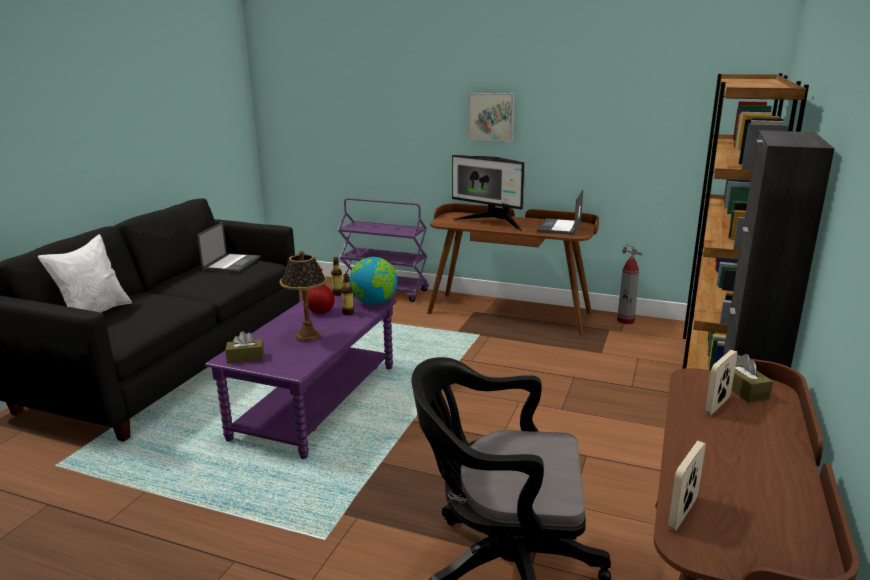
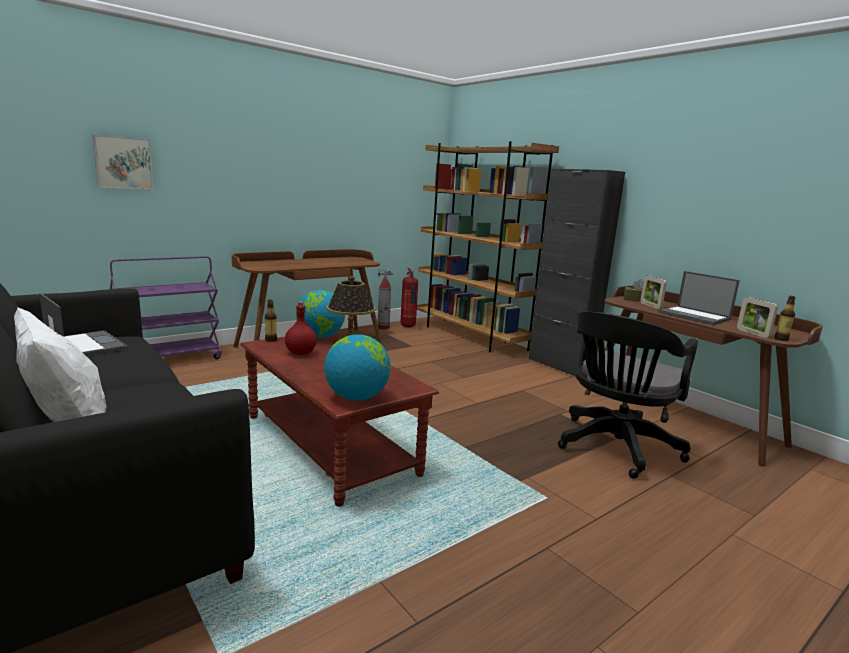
camera: 60 degrees left, 5 degrees down
(246, 358) = (356, 397): brown tissue box -> globe
(317, 400) = (329, 444): purple coffee table -> brown coffee table
(348, 313) = (324, 347): bottle -> bottle (781, 339)
(491, 116) = (265, 168): picture -> picture (123, 163)
(492, 223) = (295, 264): monitor -> none
(559, 227) = (346, 260): laptop -> laptop (695, 316)
(659, 330) = (408, 327): none -> fire extinguisher

